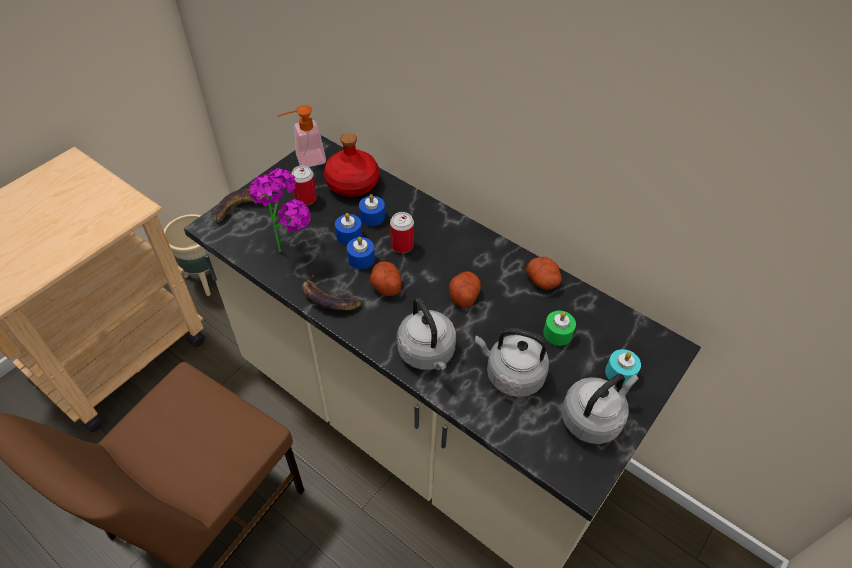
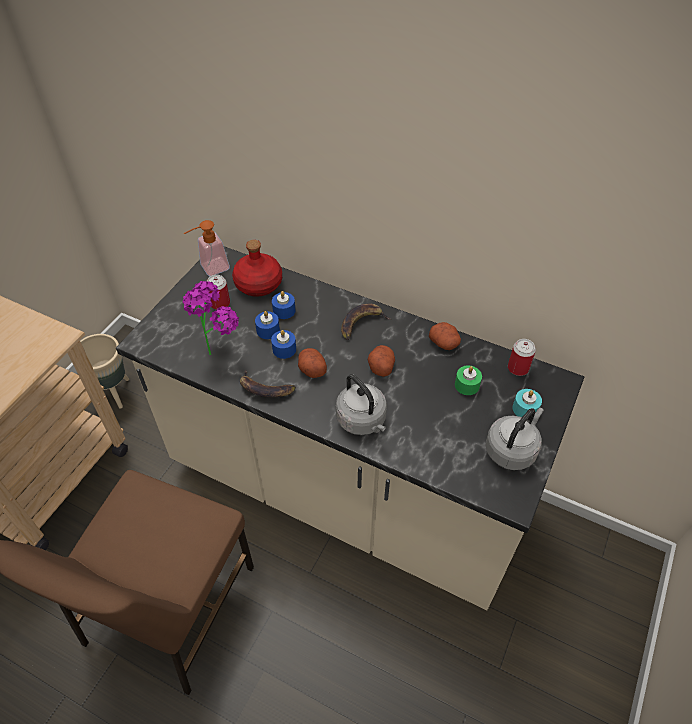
camera: 10 degrees left, 0 degrees up
(242, 209) = (165, 322): banana -> banana (361, 323)
(402, 245) = (317, 332): can -> can (518, 368)
(511, 375) = (437, 426): grey kettle -> none

